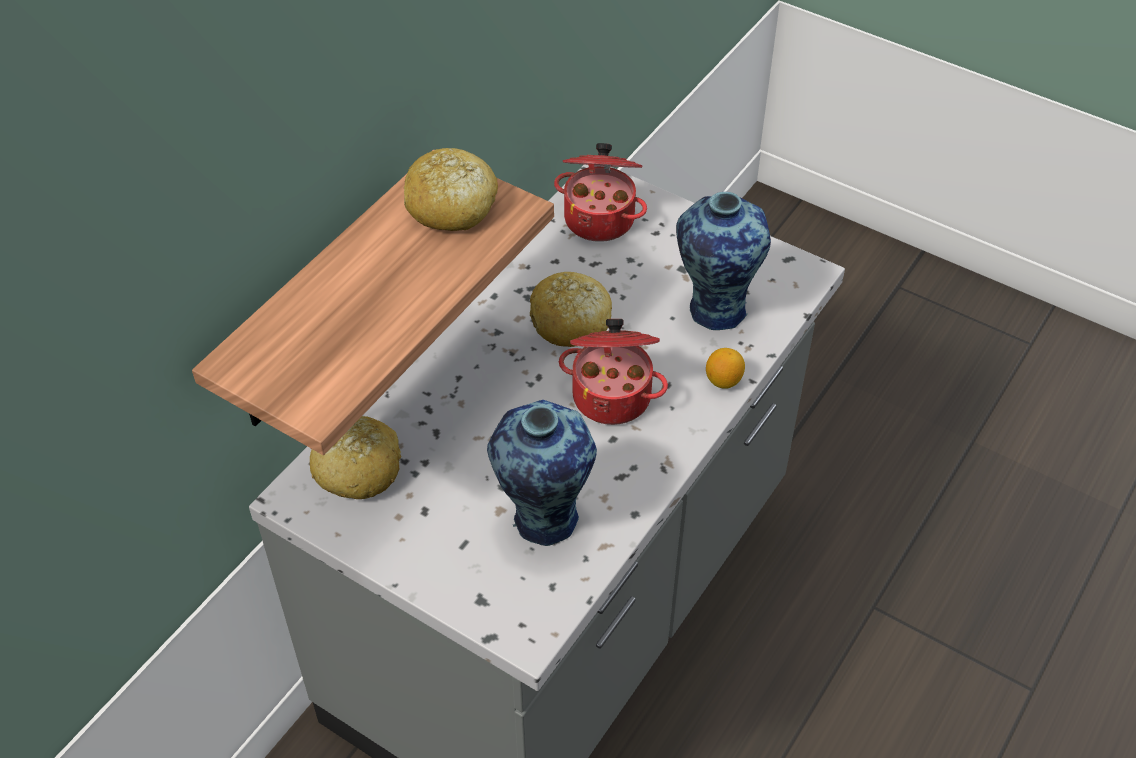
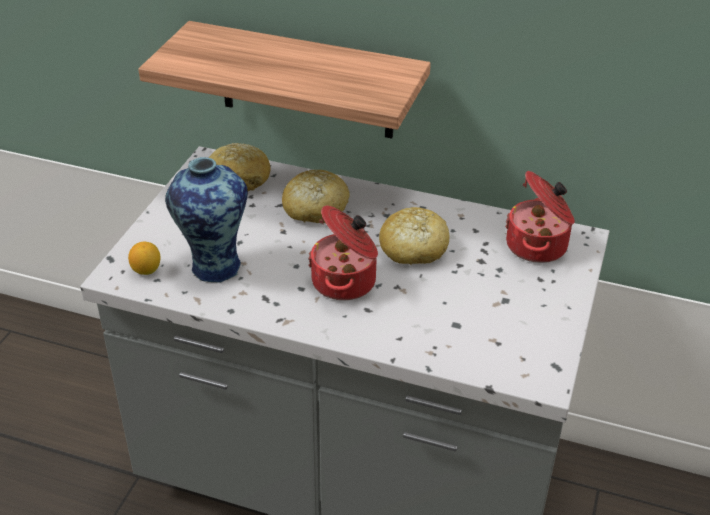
camera: 75 degrees right, 10 degrees down
(451, 205) = (373, 76): bread -> bread (315, 208)
(714, 308) = (467, 326): vase -> none
(723, 380) = (386, 341): lemon -> lemon (146, 270)

